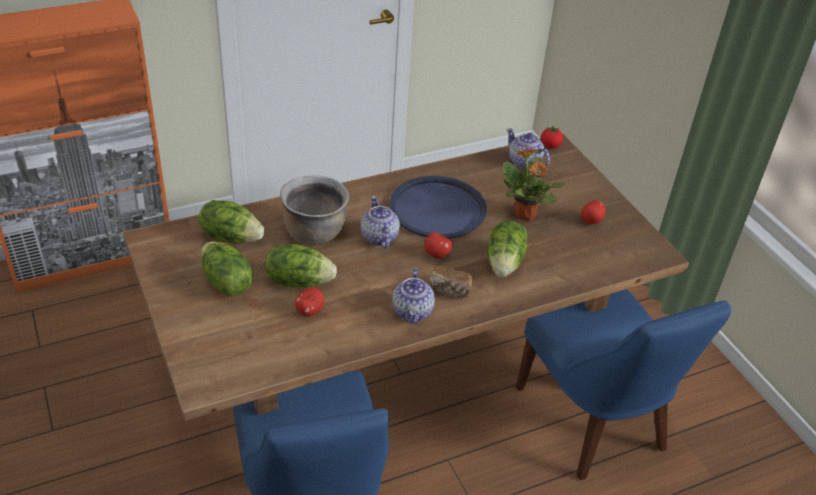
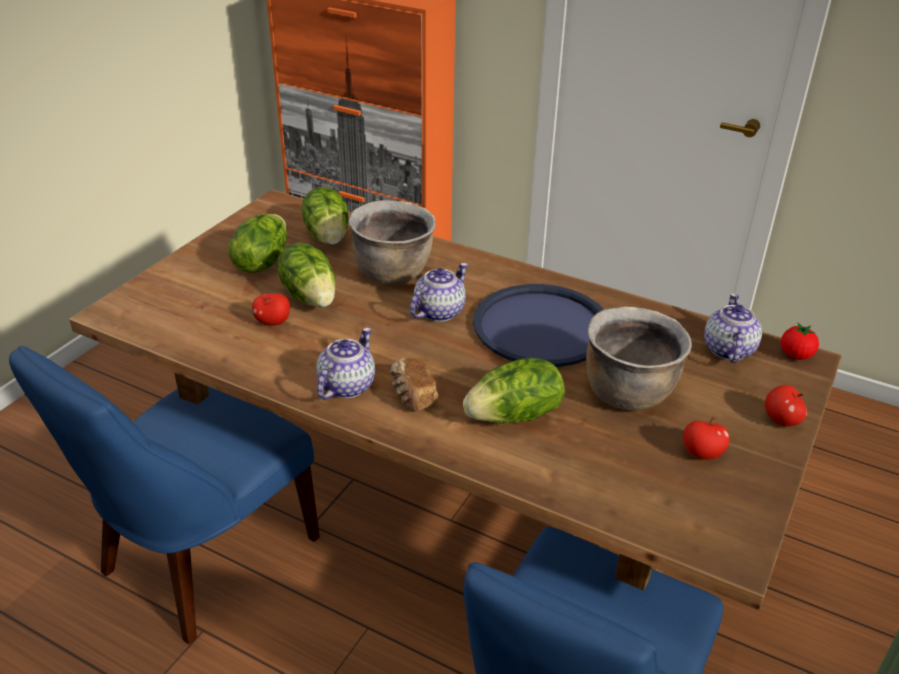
camera: 55 degrees right, 5 degrees down
(413, 312) = (346, 385): teapot -> teapot turned 150 degrees clockwise
(436, 255) = (461, 360): apple -> apple (781, 420)
(525, 214) = (628, 393): potted plant -> brown cooking pot

